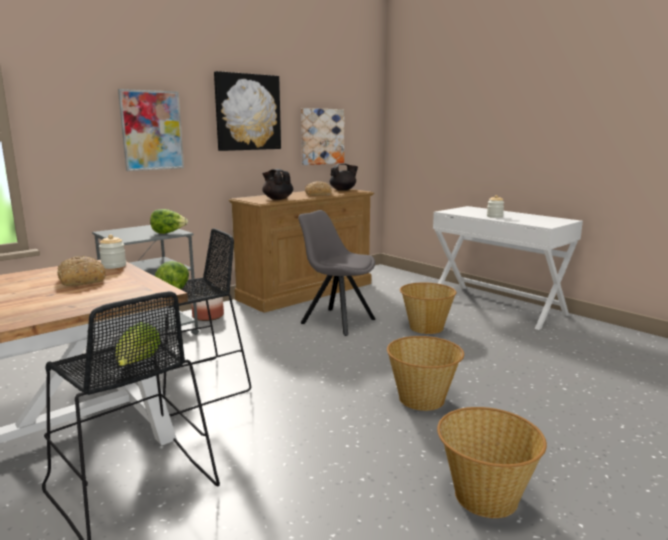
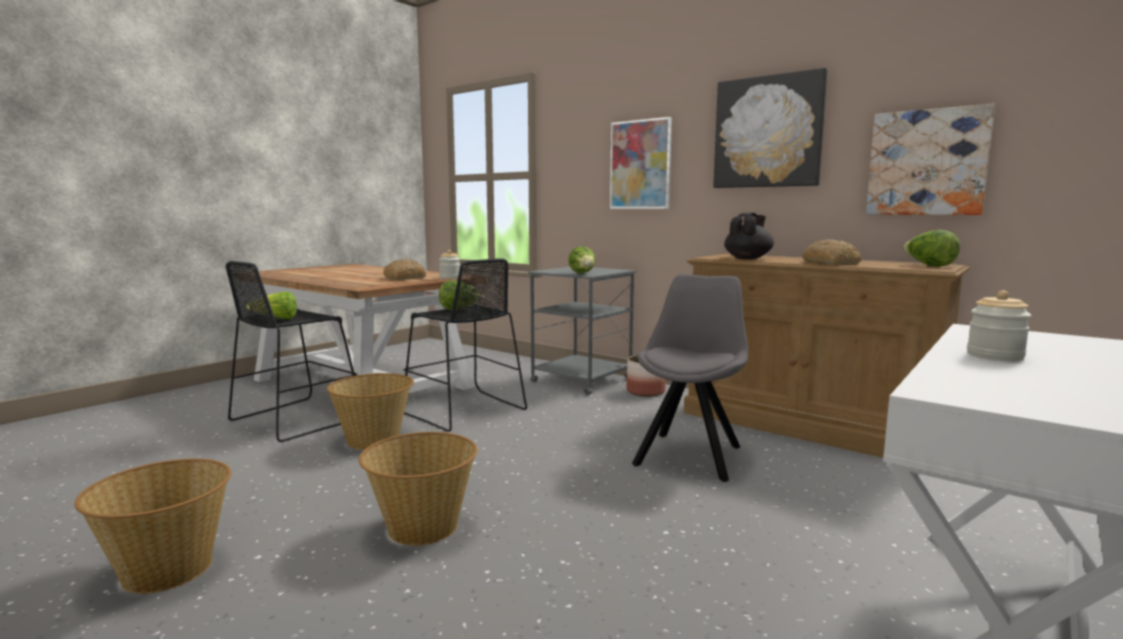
camera: 80 degrees right, 5 degrees down
(343, 190) = (929, 266): black teapot -> lettuce
(426, 327) = (725, 529): basket -> basket (374, 440)

